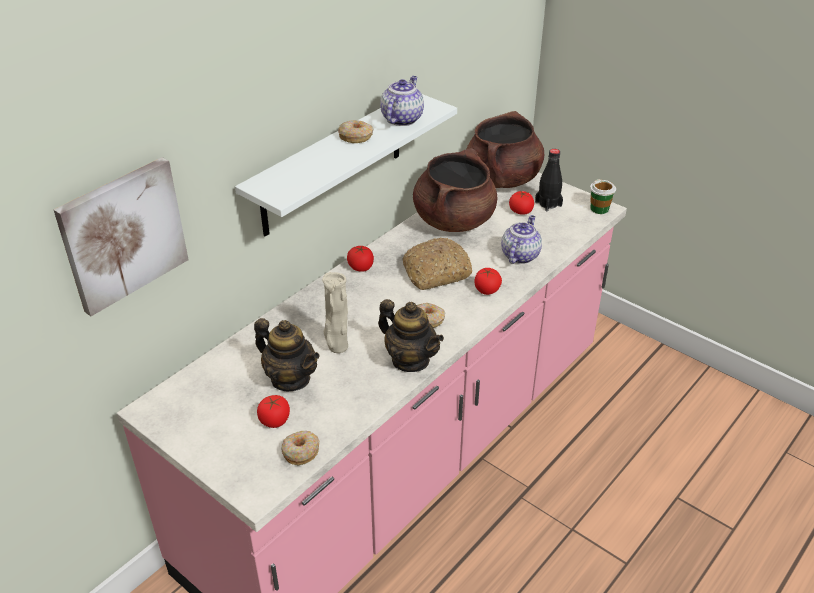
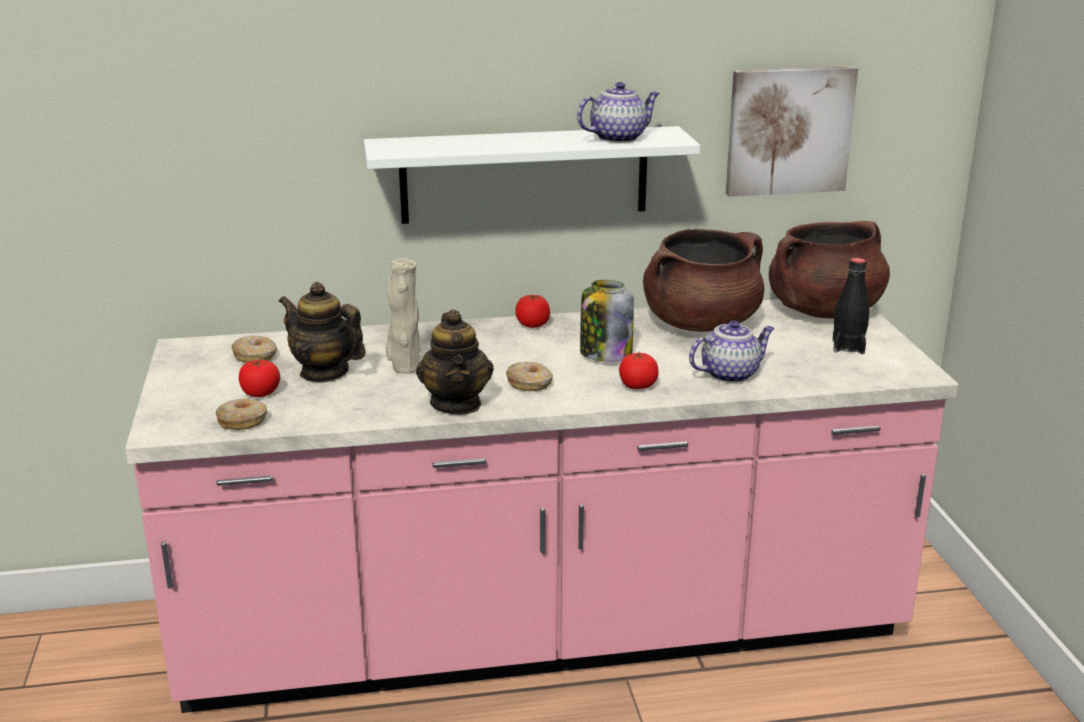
camera: 40 degrees right, 15 degrees down
(123, 234) = (204, 132): picture -> picture (788, 130)
(290, 379) = (324, 373): teapot -> teapot turned 135 degrees clockwise
(356, 137) = (543, 138): donut -> donut (255, 356)
(436, 272) = (605, 354): bread -> jar
(521, 211) = (799, 342): tomato -> none
(599, 209) = (914, 372): cup -> none

